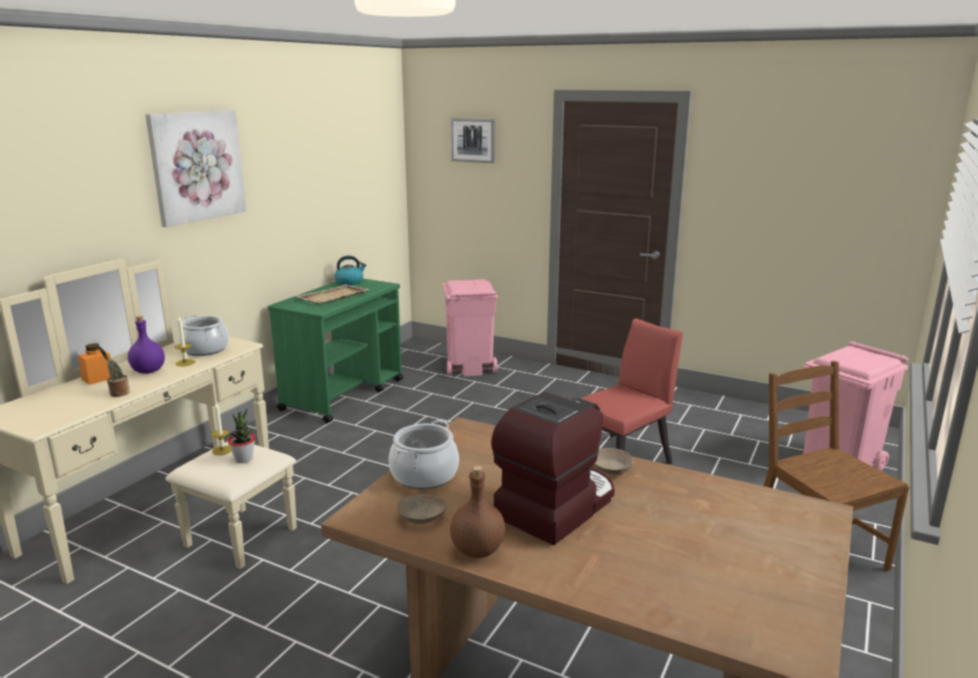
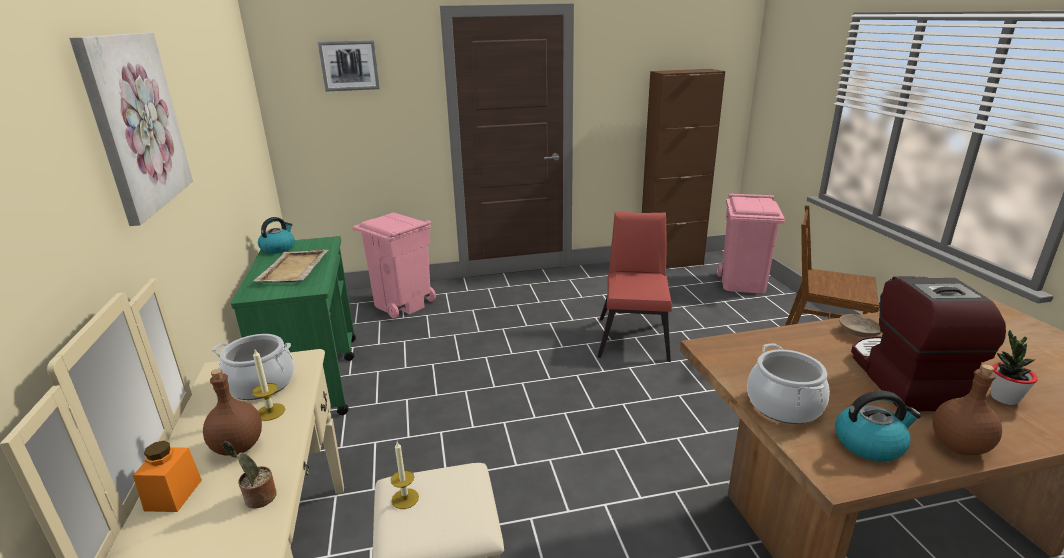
camera: 40 degrees left, 5 degrees up
(148, 371) = (237, 447): purple bottle -> brown bottle
(244, 459) = (450, 494): potted plant -> potted plant (1004, 398)
(421, 517) = (869, 444): beige bowl -> kettle
(785, 416) = (670, 263): none -> brown cabinet

